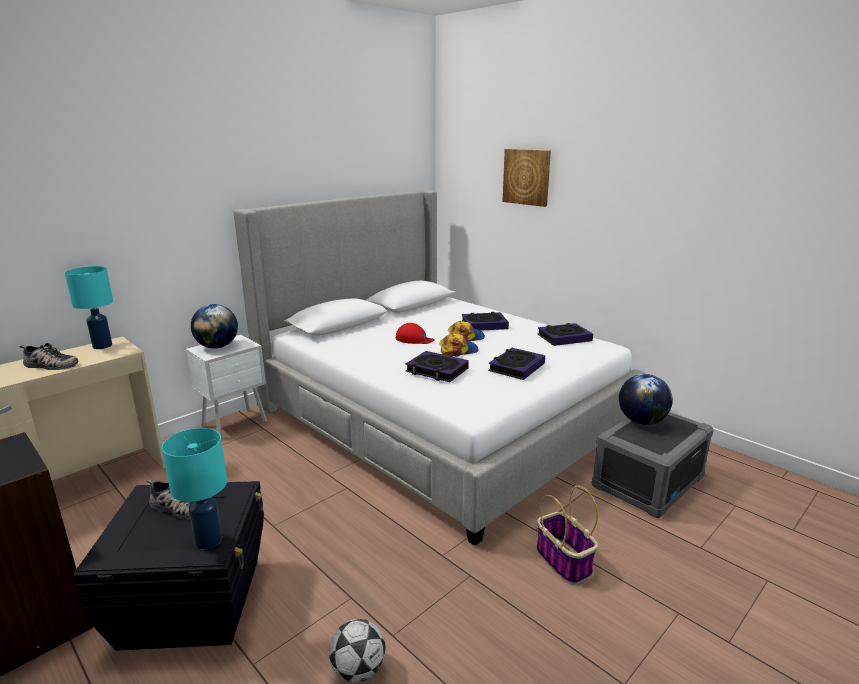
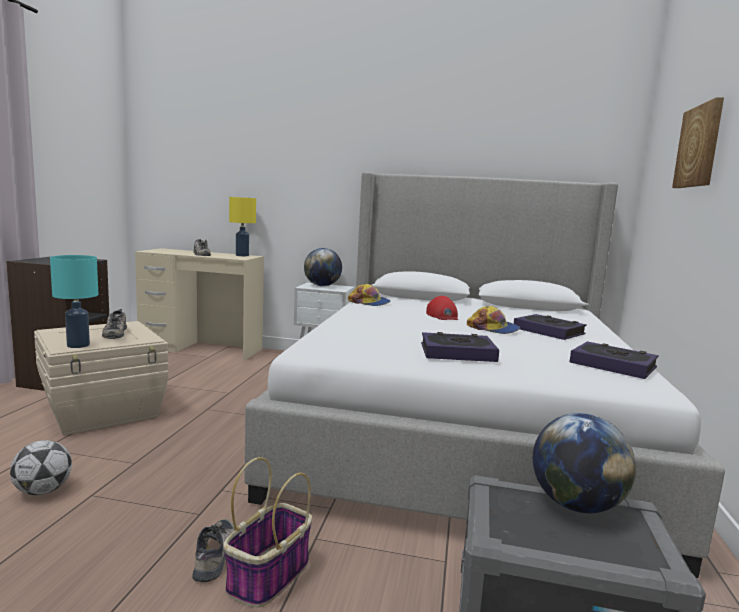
camera: 55 degrees right, 10 degrees down
(102, 346) = (241, 255): turquoise table lamp -> yellow table lamp
(194, 601) = (104, 411): black storage box -> beige storage box
(437, 370) = (380, 328): book -> none
(458, 350) = (450, 329): cap -> cap (369, 302)
(529, 579) = (217, 556): none -> shoe

